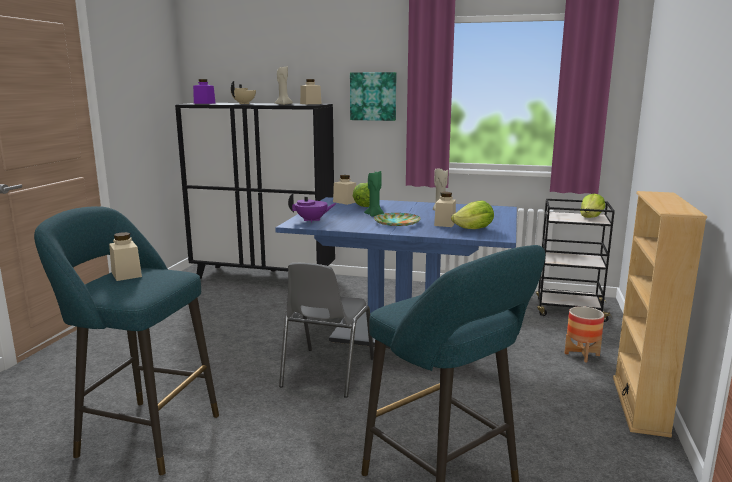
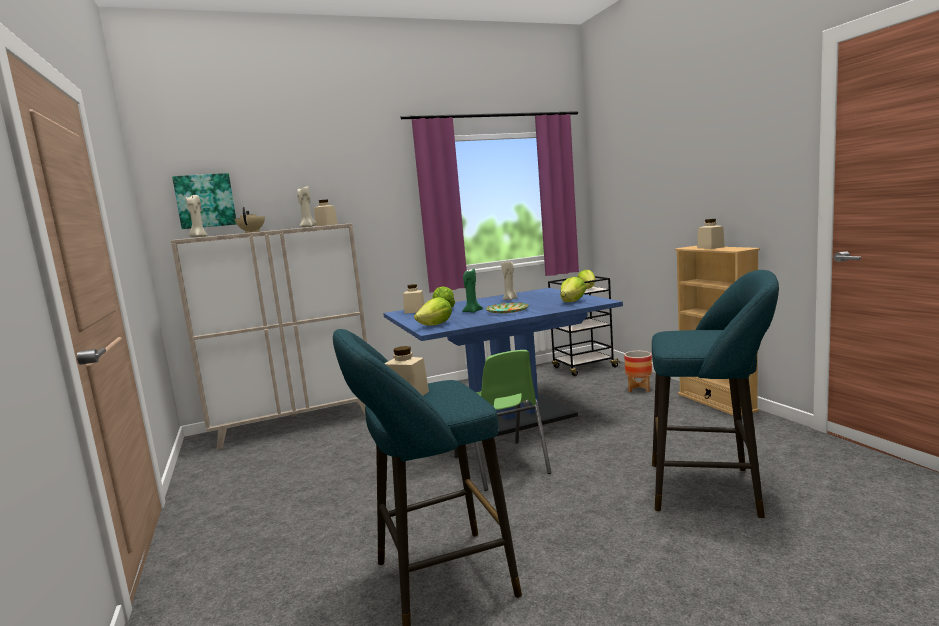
camera: 35 degrees left, 5 degrees down
(204, 103) = (198, 237): purple jar -> beige candle
(264, 277) = (296, 424): black cabinet -> beige cabinet
(312, 220) = (436, 325): purple teapot -> lettuce
(326, 373) = (501, 465): grey chair -> green chair
(373, 96) = (382, 213): picture -> picture (205, 201)
(445, 224) = (542, 304): beige jar -> beige jar (710, 247)

